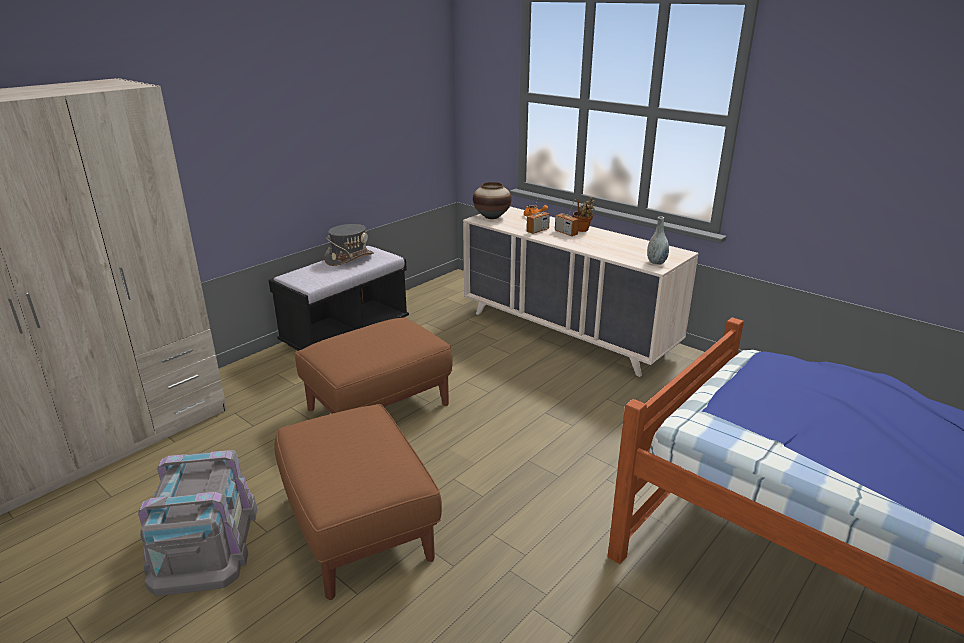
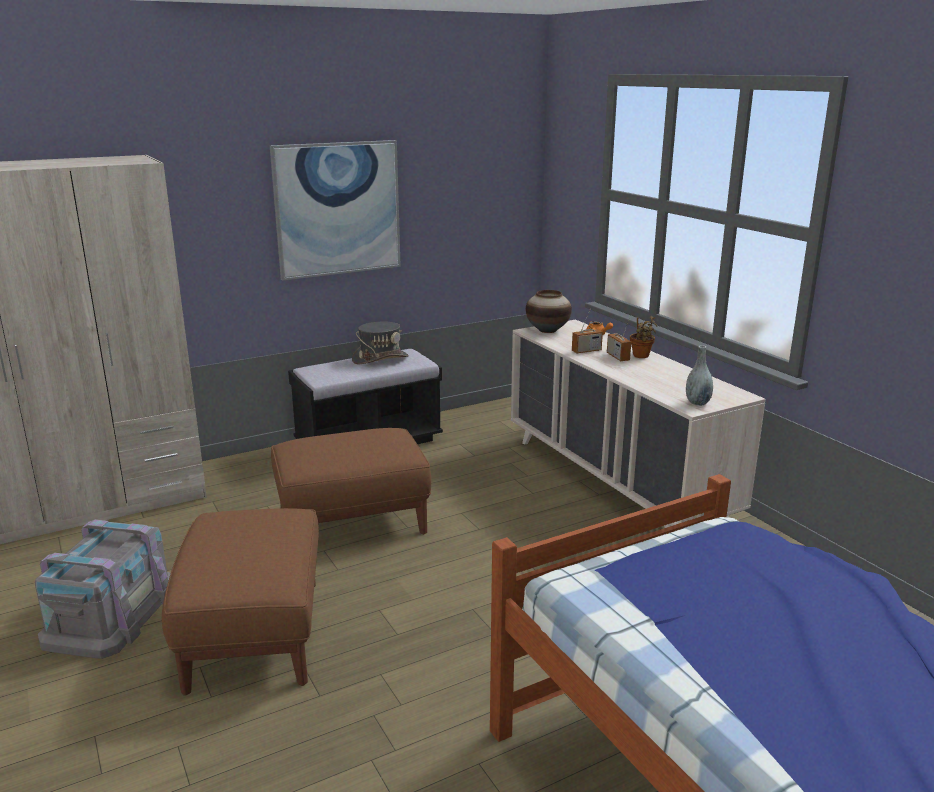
camera: 20 degrees right, 5 degrees down
(297, 123) = (337, 209): none -> picture

